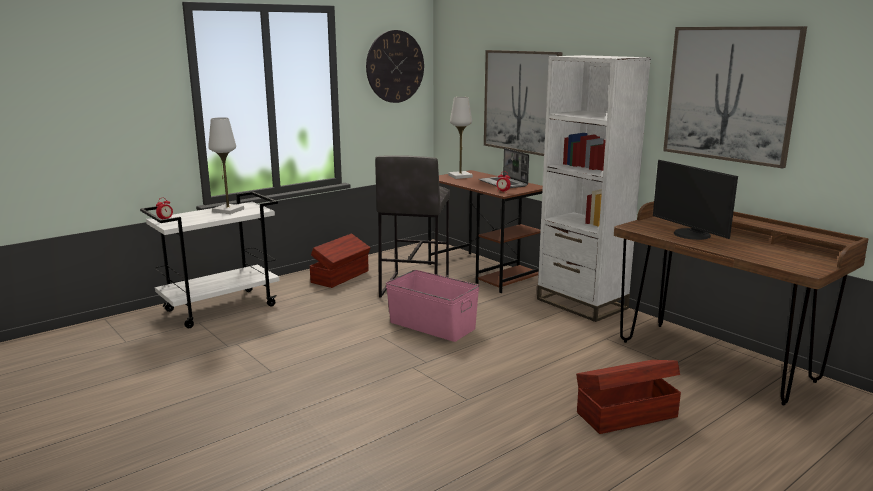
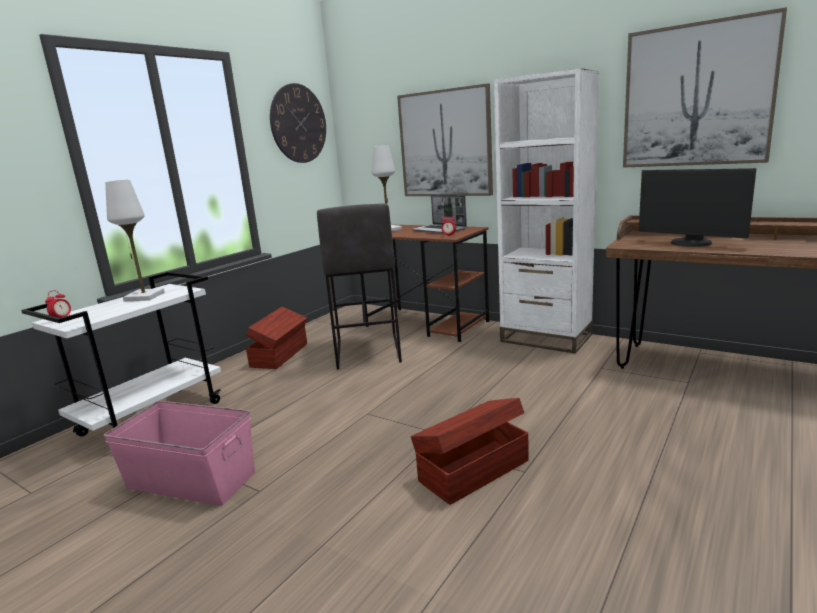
camera: 15 degrees left, 0 degrees up
(432, 325) = (416, 389): pink storage box -> pink storage box (191, 479)
(625, 414) = (703, 448): brown storage box -> brown storage box (472, 470)

